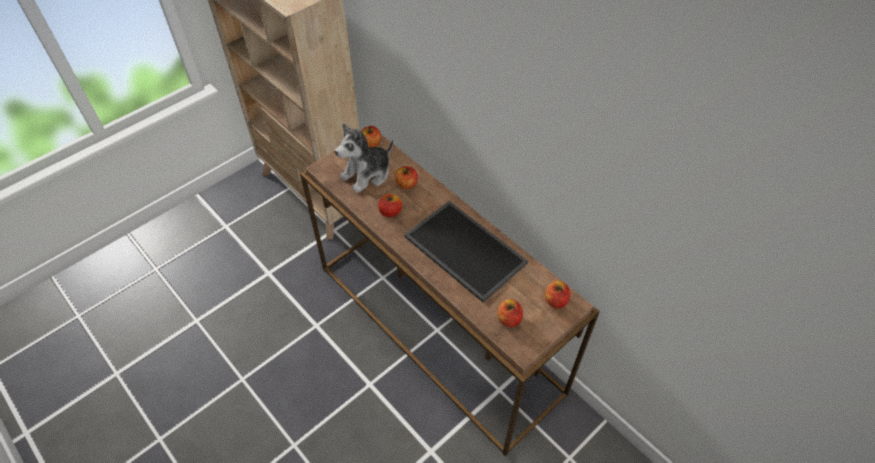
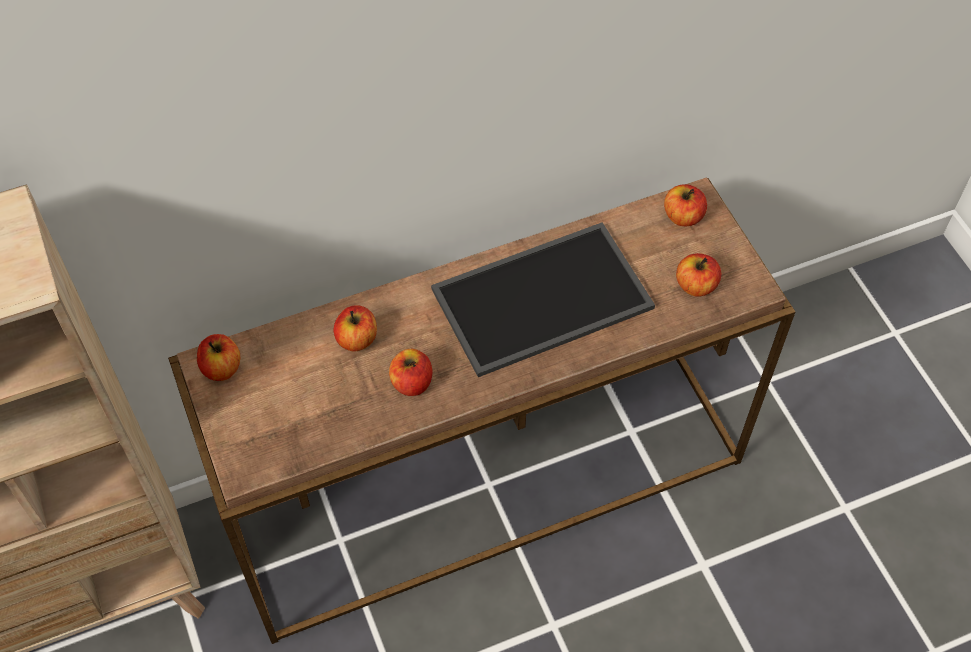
camera: 70 degrees left, 5 degrees up
(367, 174) = (300, 395): plush toy -> none

